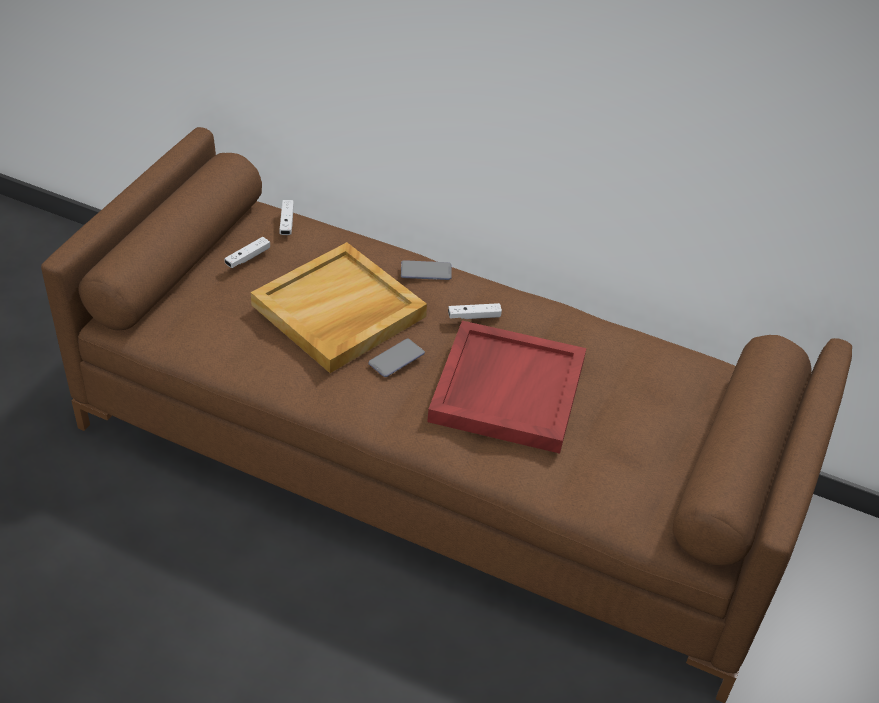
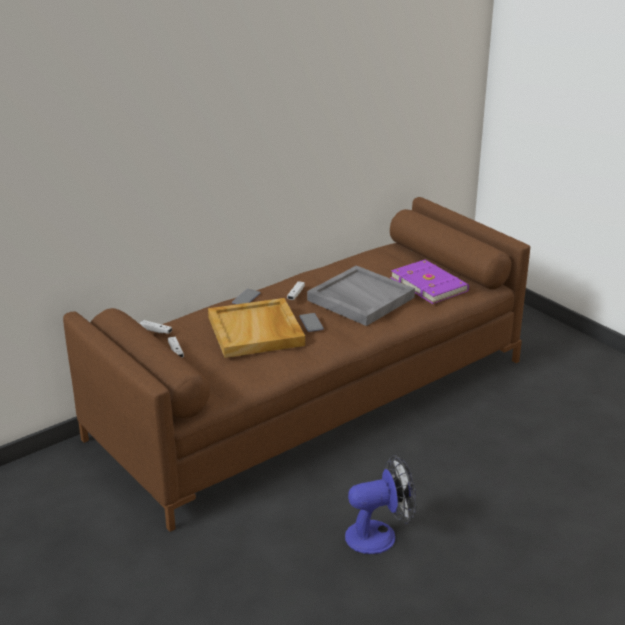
camera: 60 degrees left, 15 degrees down
(153, 647) = (379, 535): none -> fan
(507, 389) = (359, 299): red tray -> grey tray
(627, 461) = (429, 284): none -> purple book

